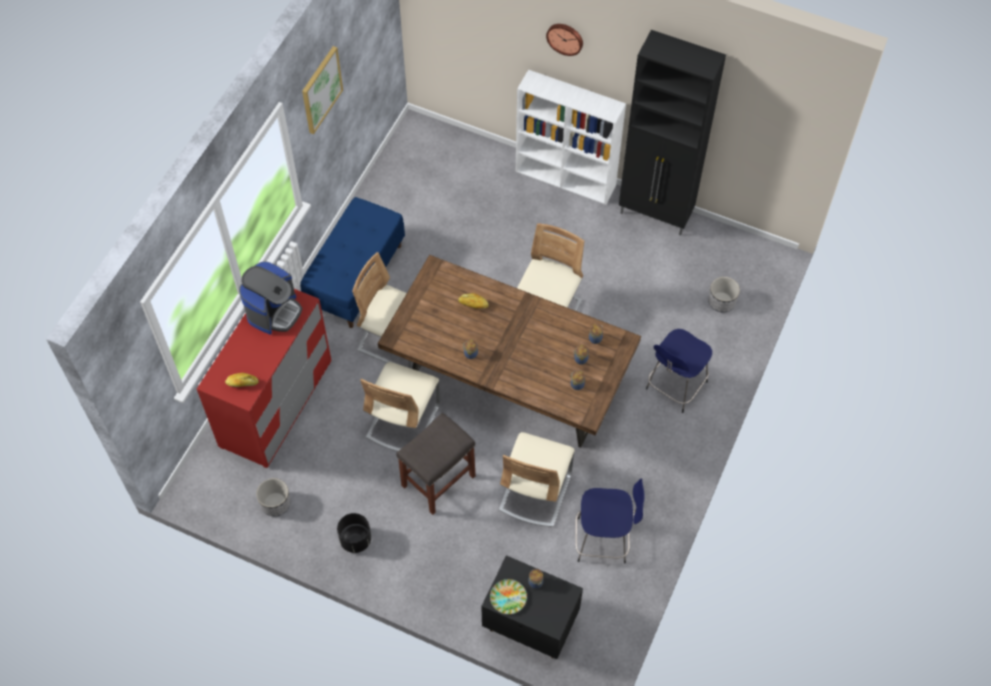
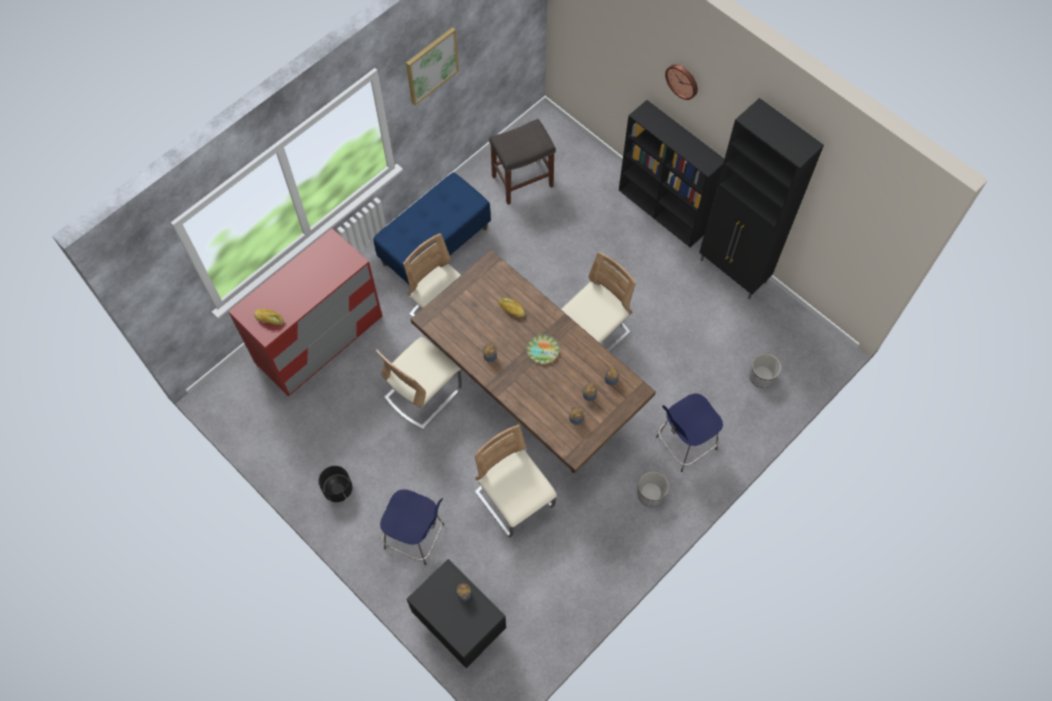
camera: 20 degrees right, 5 degrees up
(274, 311) = (324, 261): coffee machine -> none
(275, 504) = (282, 432): planter -> planter (651, 494)
(438, 482) = (431, 461): grey stool -> grey stool (521, 182)
(508, 598) = (433, 600): plate -> plate (542, 350)
(535, 491) = (514, 500): beige chair -> beige chair turned 105 degrees clockwise
(566, 178) = (663, 211): white bookcase -> black bookcase
(604, 540) = (558, 568): blue stool -> blue stool (416, 537)

